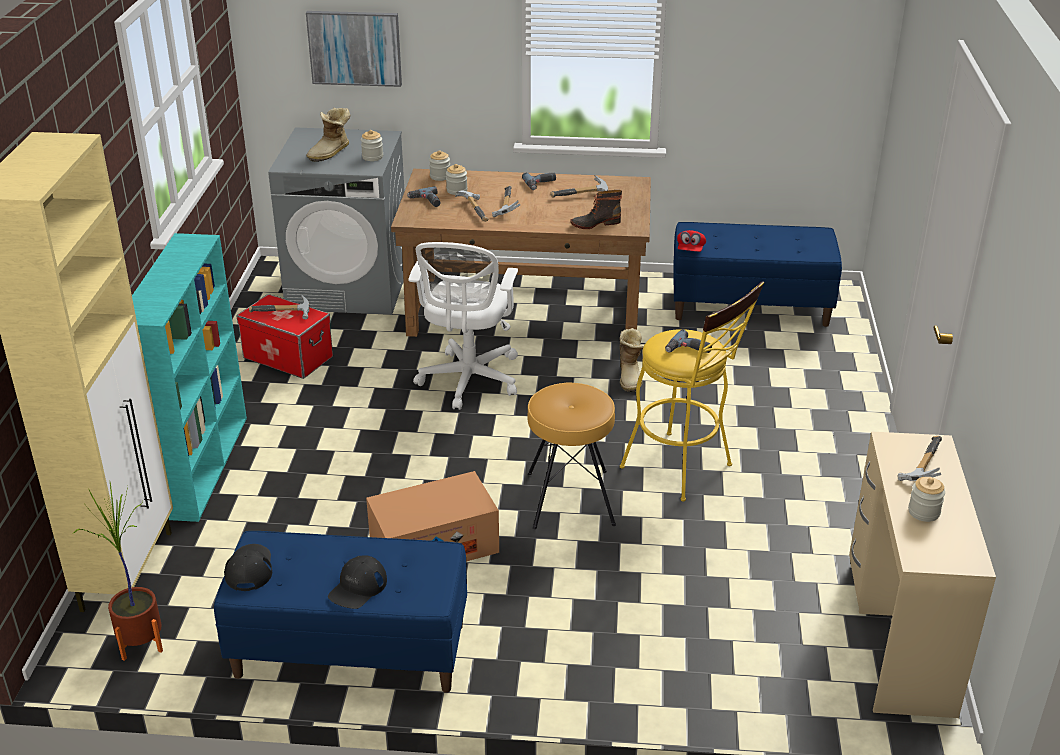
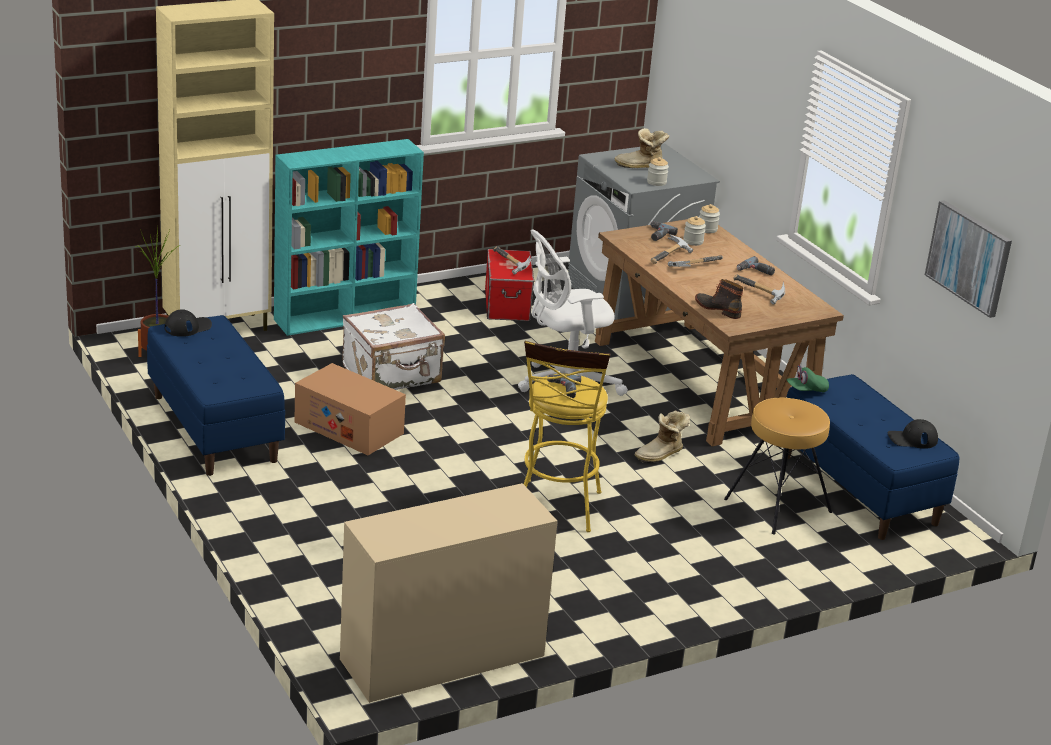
camera: 55 degrees right, 5 degrees down
(354, 477) = (392, 375): none -> white suitcase
(355, 48) = (711, 91): picture -> picture (969, 257)
(358, 587) = (203, 367): black cap -> black cap (912, 439)
(569, 499) = (461, 468): brown stool -> brown stool (777, 505)
(690, 250) = (806, 390): red cap -> green cap
(921, 466) = (494, 511): hammer -> none
(923, 512) = (430, 521): jar -> none

